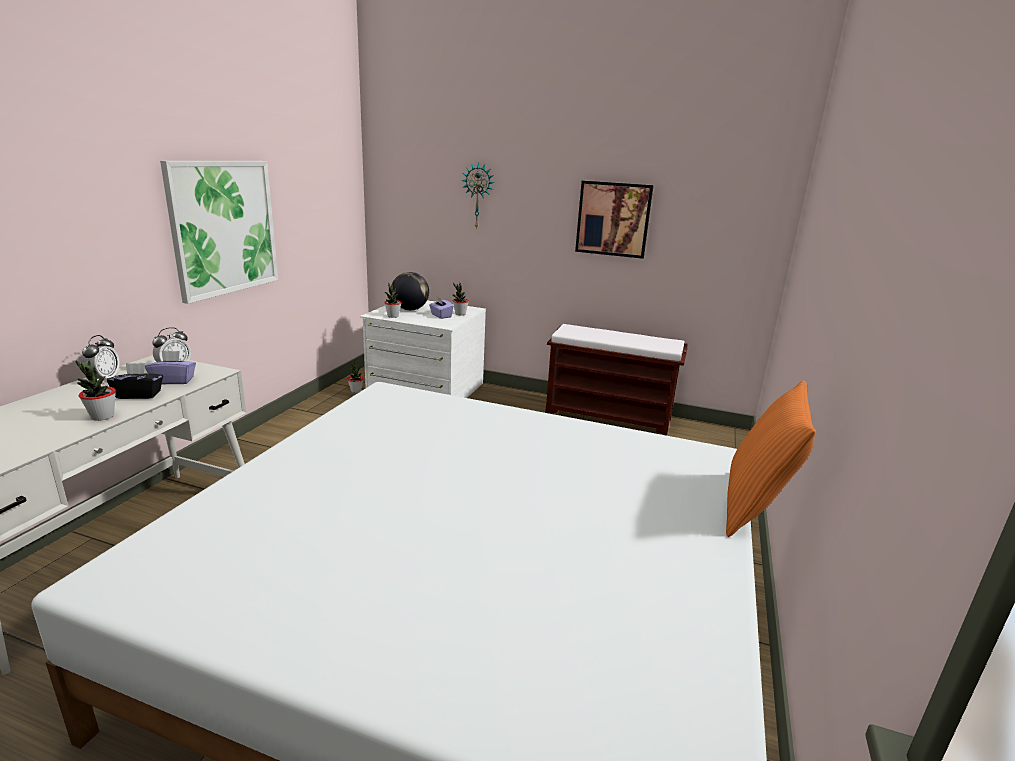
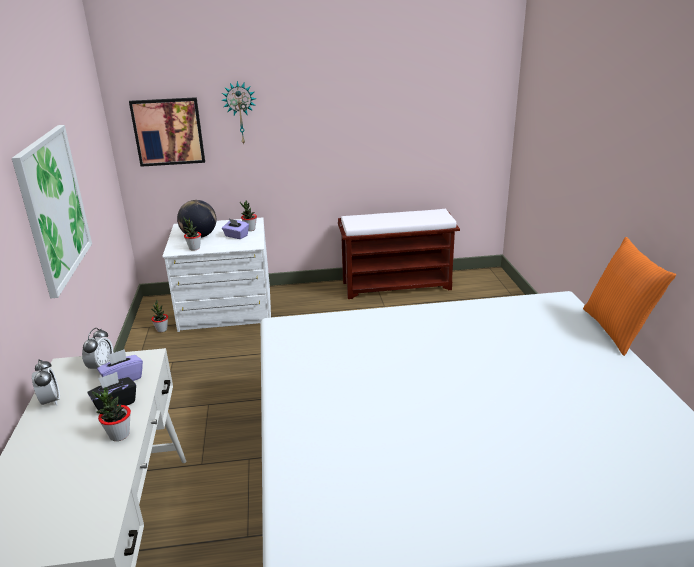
camera: 25 degrees left, 5 degrees up
(613, 219) = (372, 117): picture -> picture (168, 131)

